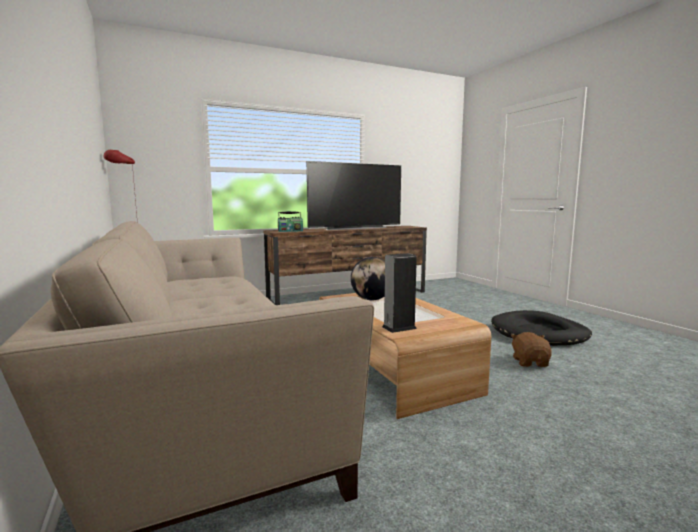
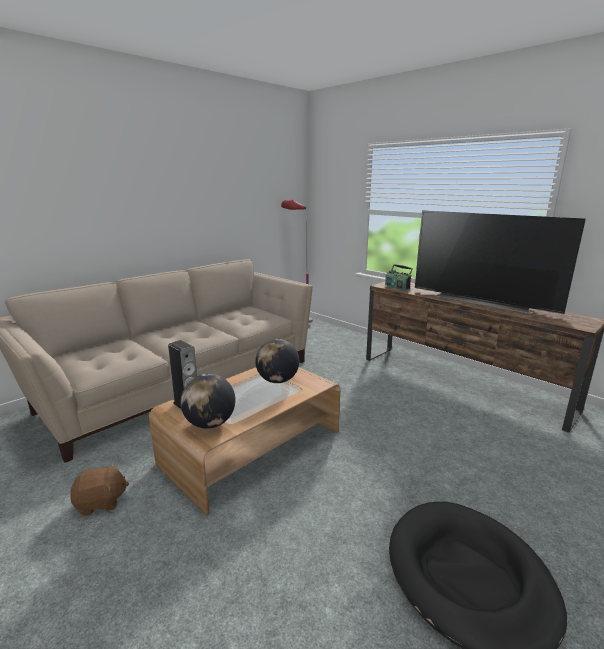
camera: 70 degrees right, 10 degrees up
(443, 322) = (210, 424): none -> globe
(530, 362) = (317, 556): brown plush toy -> brown plush toy (101, 502)

